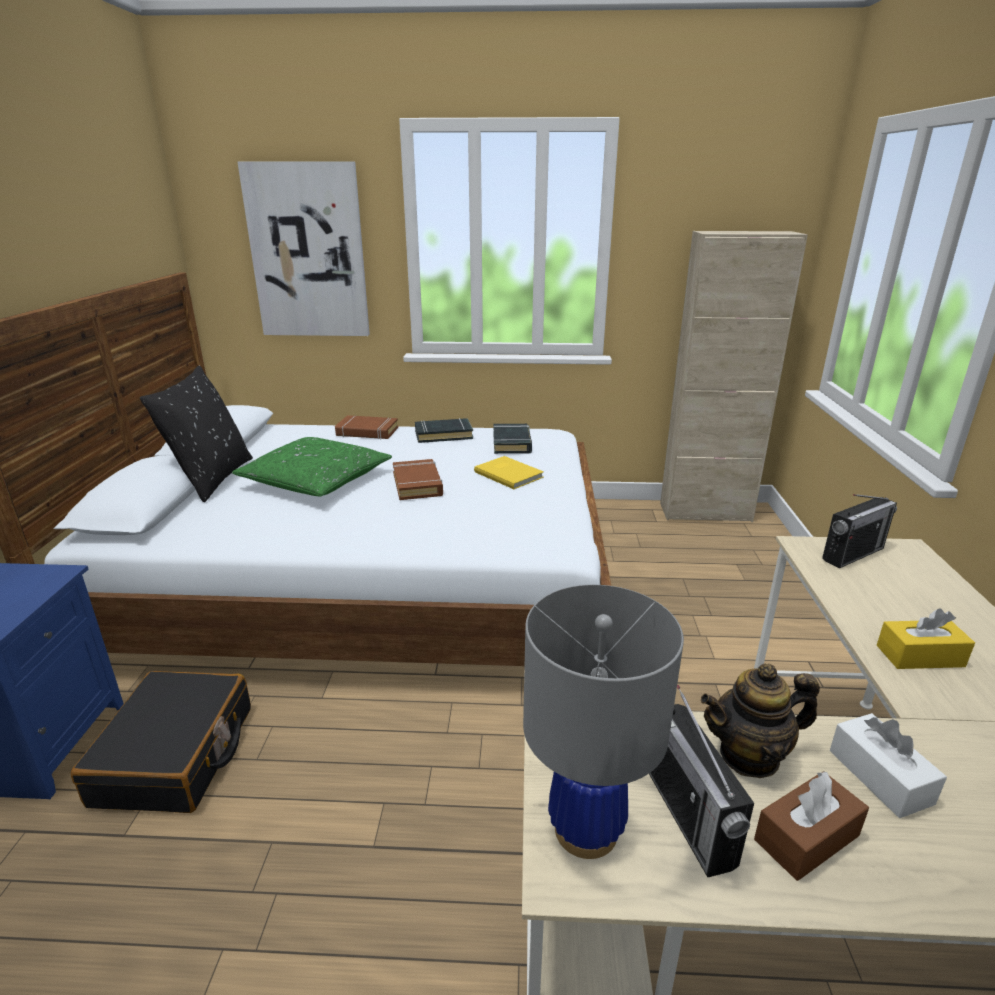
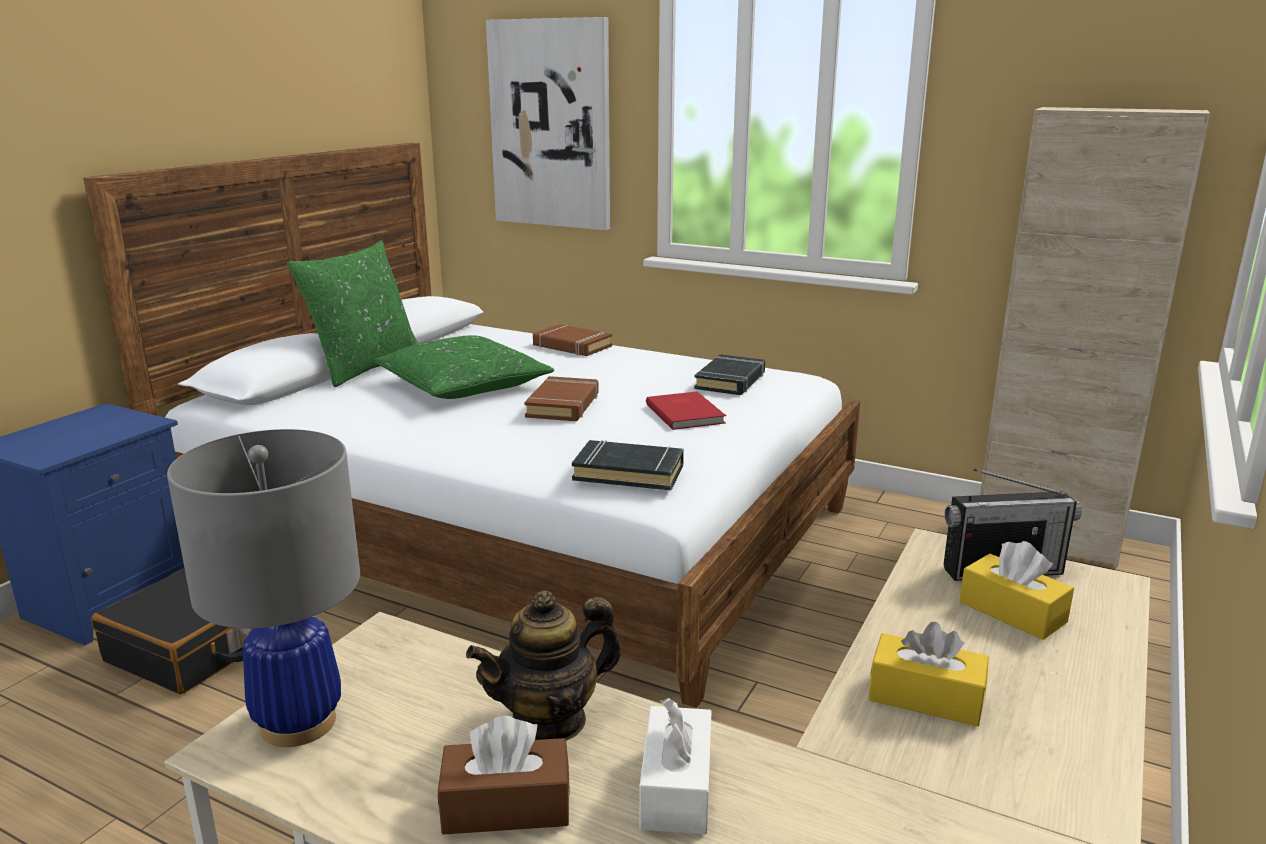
camera: 25 degrees right, 5 degrees down
(211, 479) = (365, 368): black pillow -> green pillow
(443, 435) = (657, 361): black book -> black book (629, 472)
(509, 474) = (686, 413): yellow book -> red book
(689, 816) = (410, 747): radio -> none
(749, 755) = (549, 721): teapot -> teapot turned 45 degrees counterclockwise
(890, 582) = (1012, 612): none -> yellow tissue box

